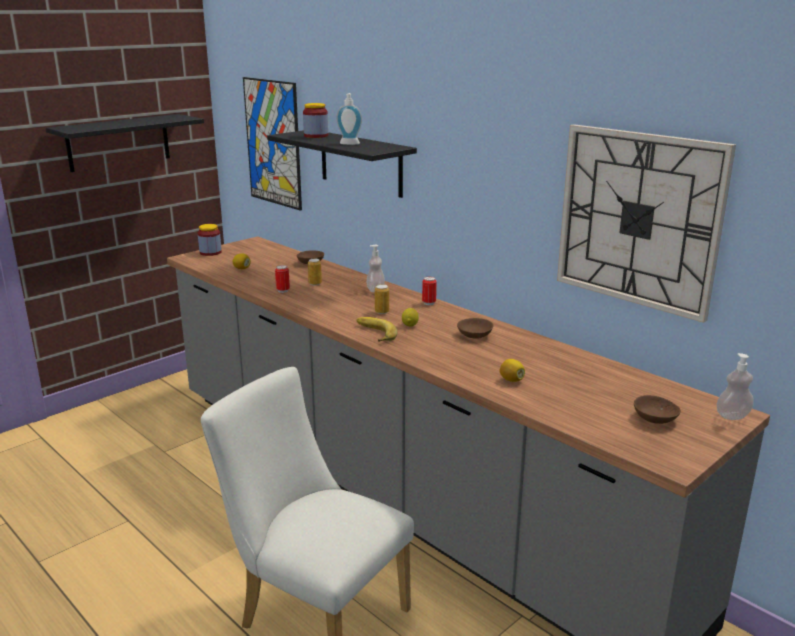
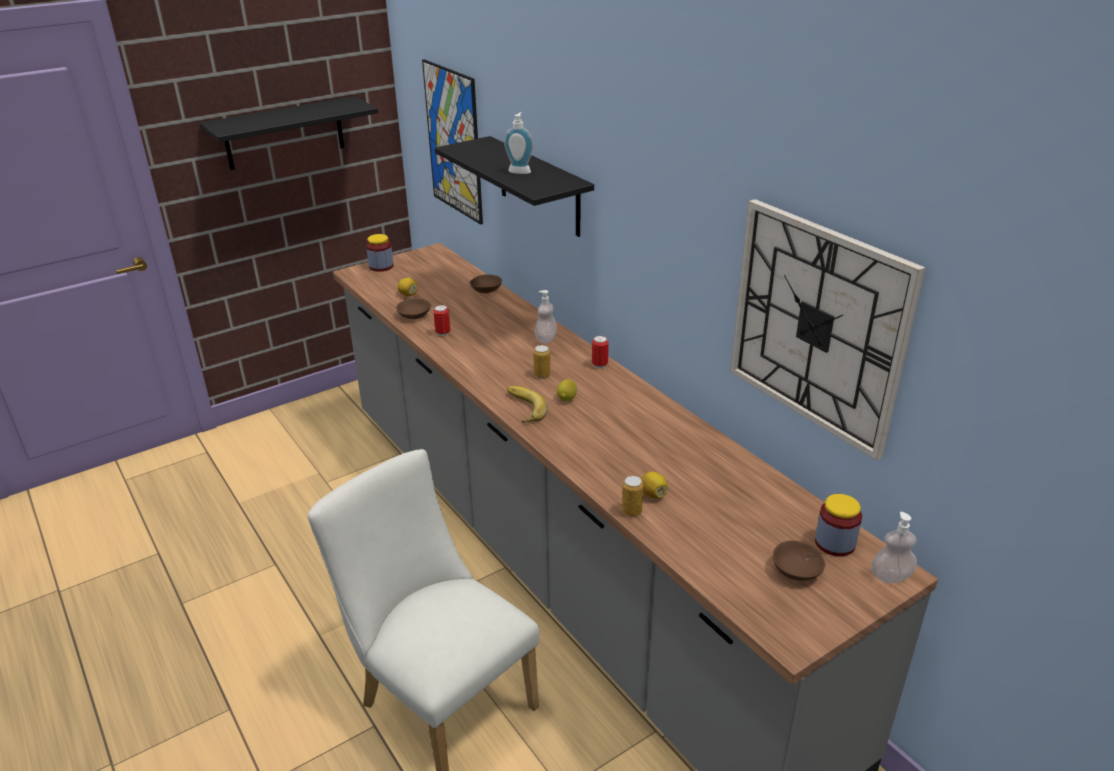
camera: 10 degrees right, 10 degrees up
(315, 283) = (481, 324): can -> can (631, 511)
(316, 136) = (488, 152): jar -> jar (835, 543)
(474, 335) = (635, 420): brown bowl -> brown bowl (414, 315)

